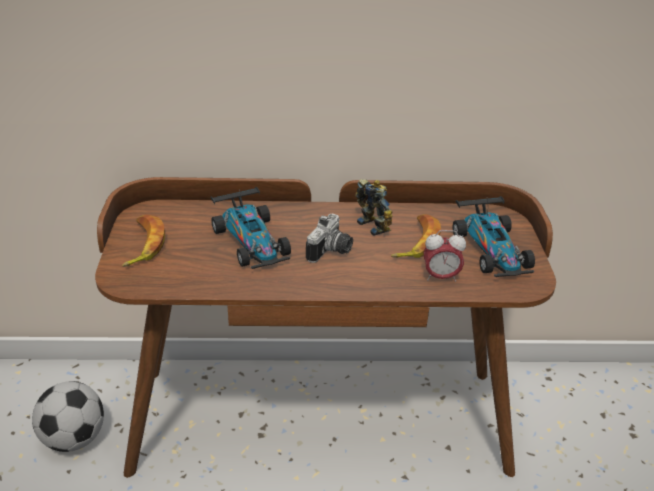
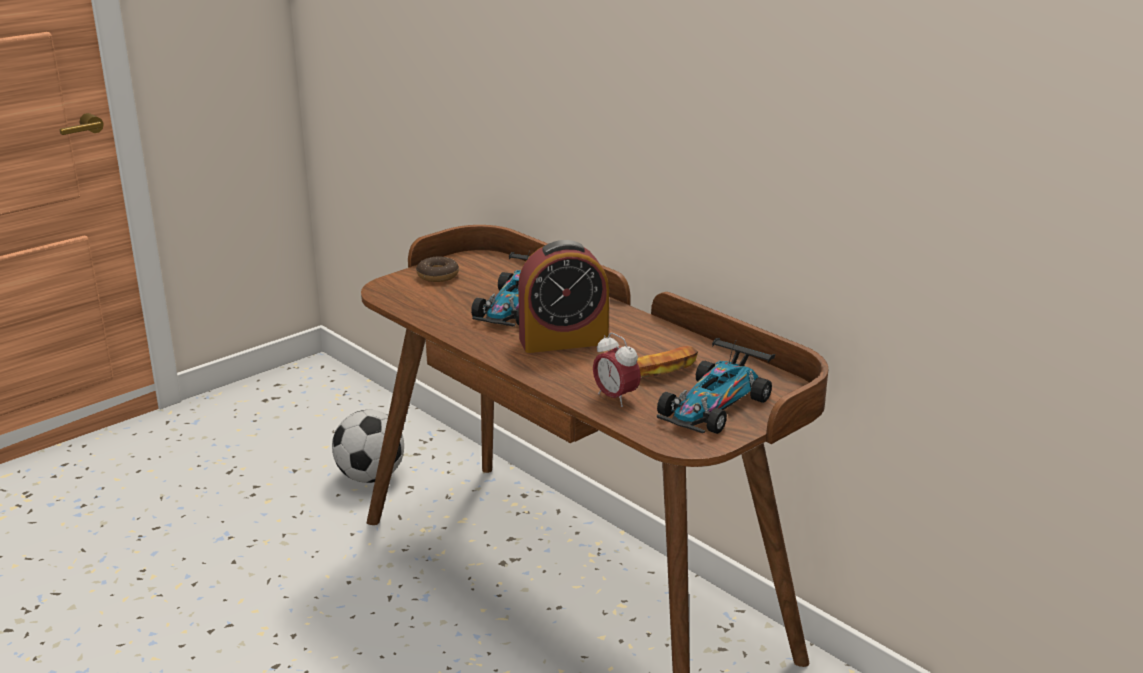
camera: 50 degrees right, 10 degrees down
(143, 244) = (438, 276): banana -> donut
(331, 252) = (563, 341): camera -> alarm clock
(375, 225) = (644, 341): toy robot -> none

